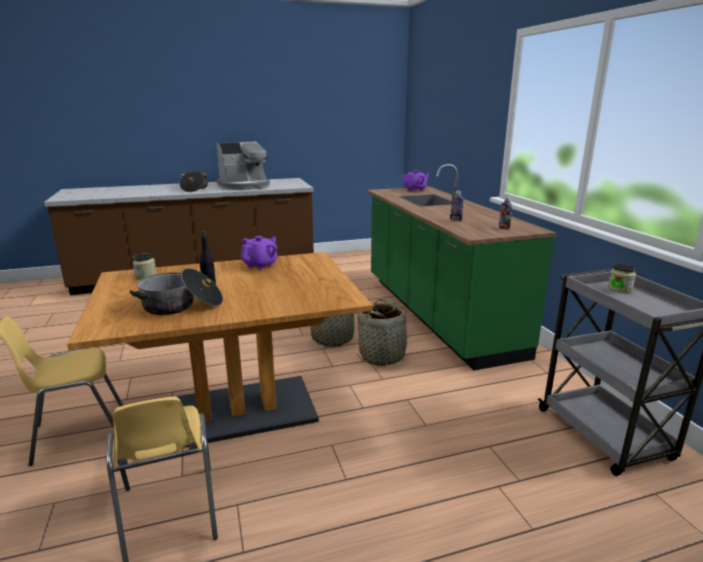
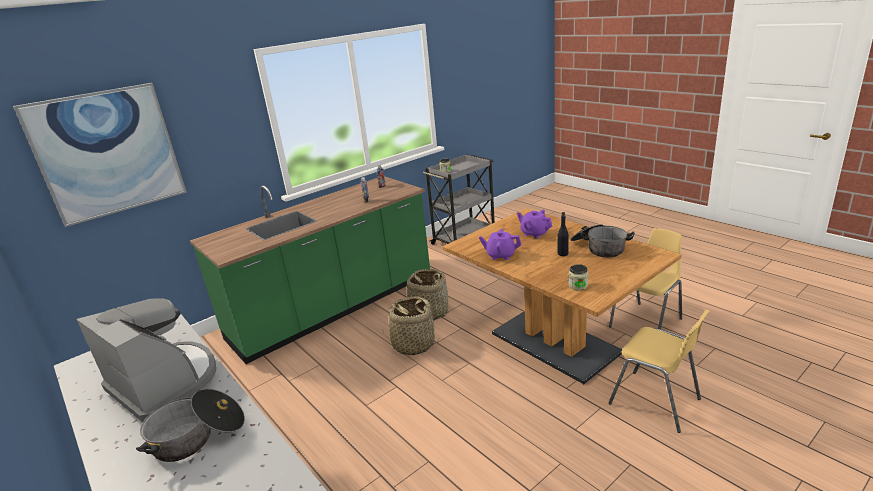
camera: 110 degrees left, 5 degrees up
(415, 190) = (219, 241): purple teapot -> purple teapot (534, 233)
(436, 105) = (108, 153): none -> picture

